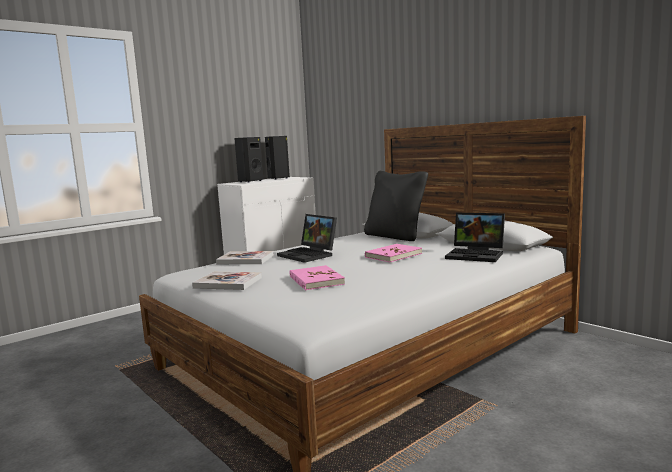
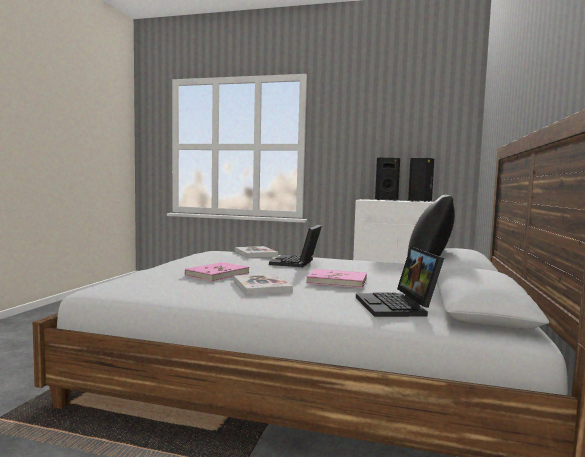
camera: 55 degrees right, 5 degrees down
(228, 283) = (191, 260): book -> book (261, 286)

